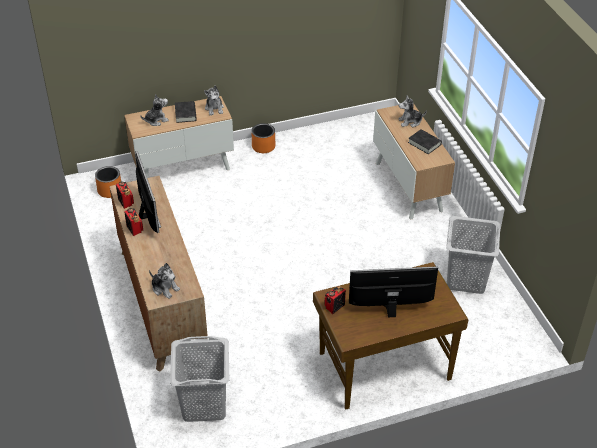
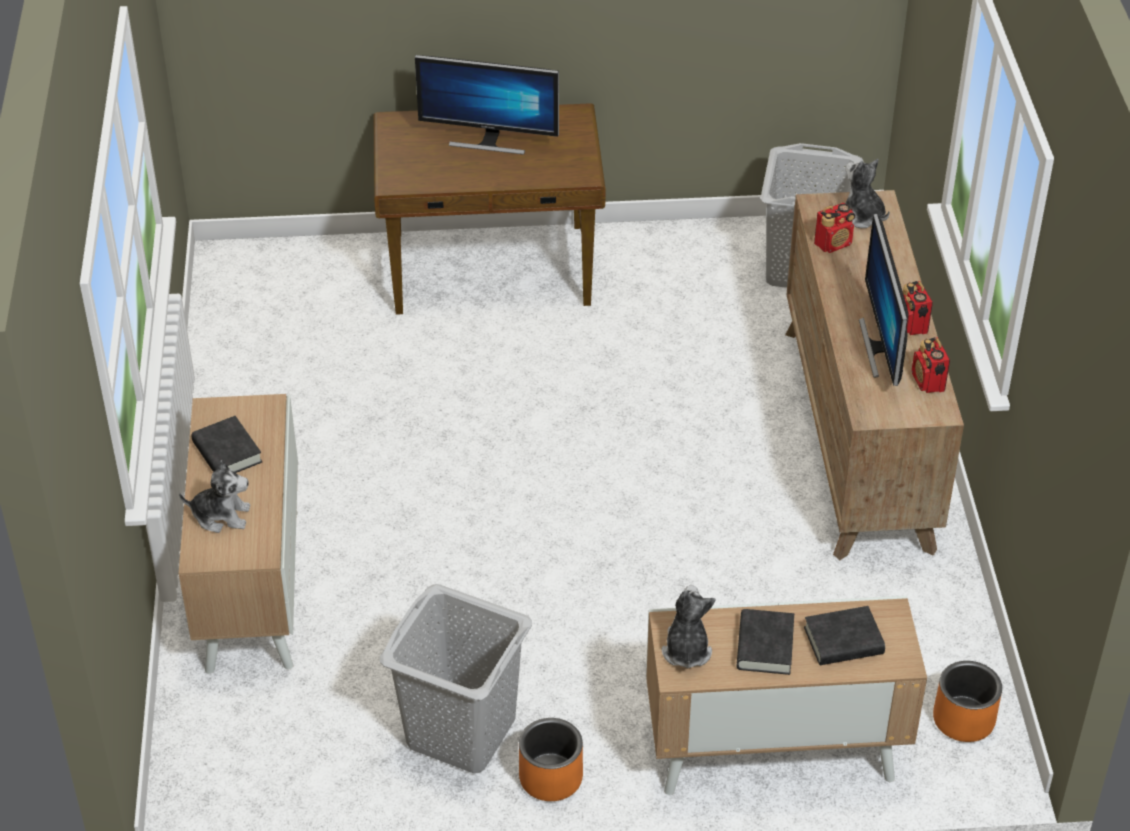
camera: 165 degrees left, 0 degrees up
(156, 120) = (843, 641): plush toy -> black book
(334, 306) = (579, 159): radio -> radio (833, 244)
(466, 279) = (264, 373): grey laundry basket -> grey laundry basket (461, 730)

